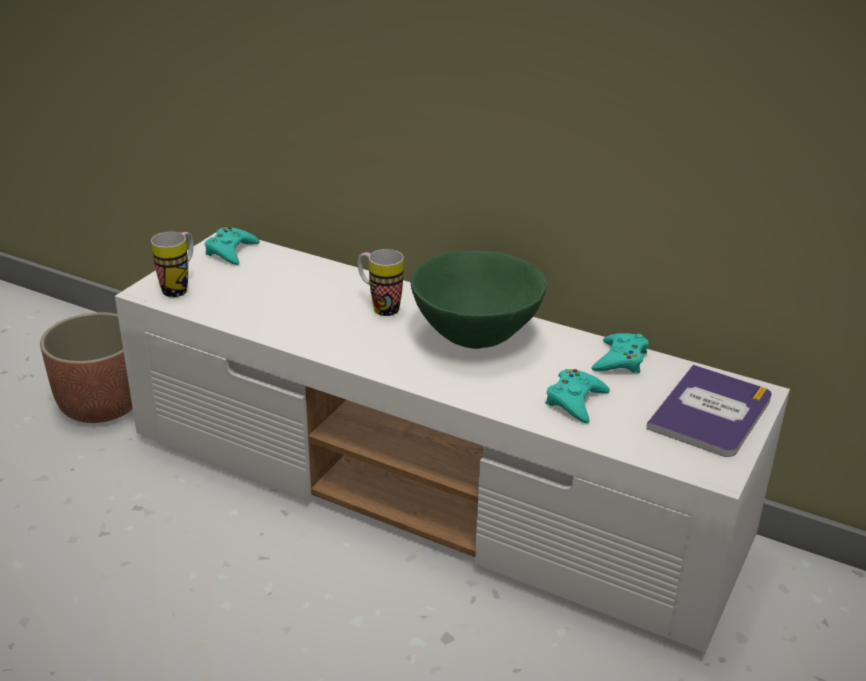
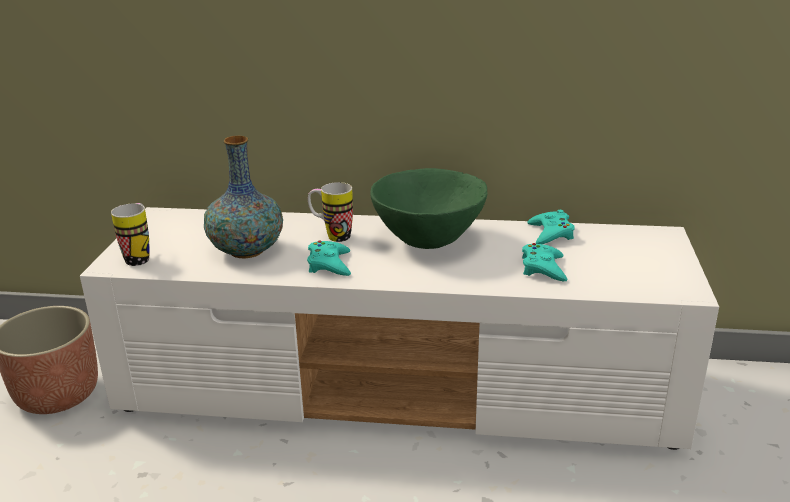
camera: 20 degrees left, 5 degrees down
(231, 251) = (168, 221): turquoise game controller -> turquoise game controller (329, 264)
(283, 304) = (246, 251): none -> vase
(711, 412) = (646, 253): book -> none

